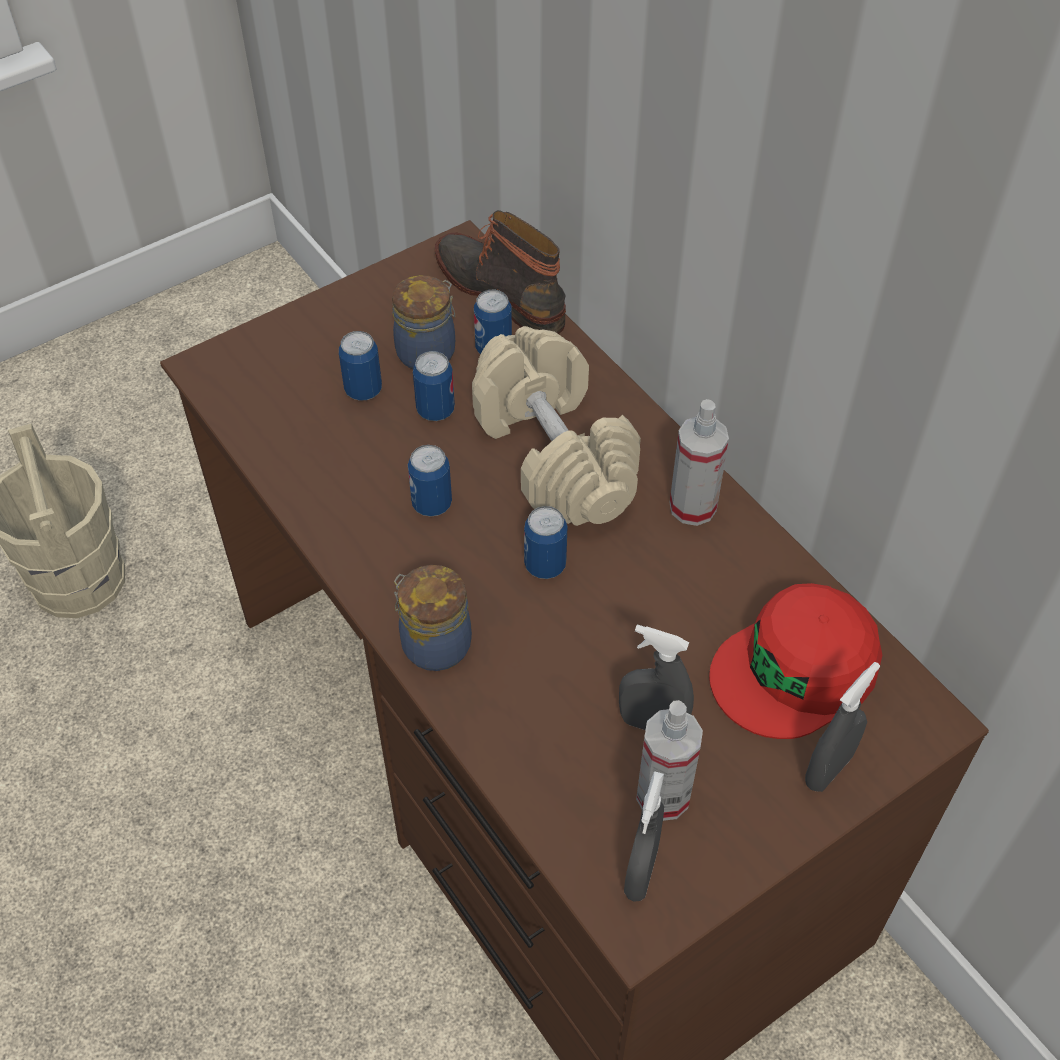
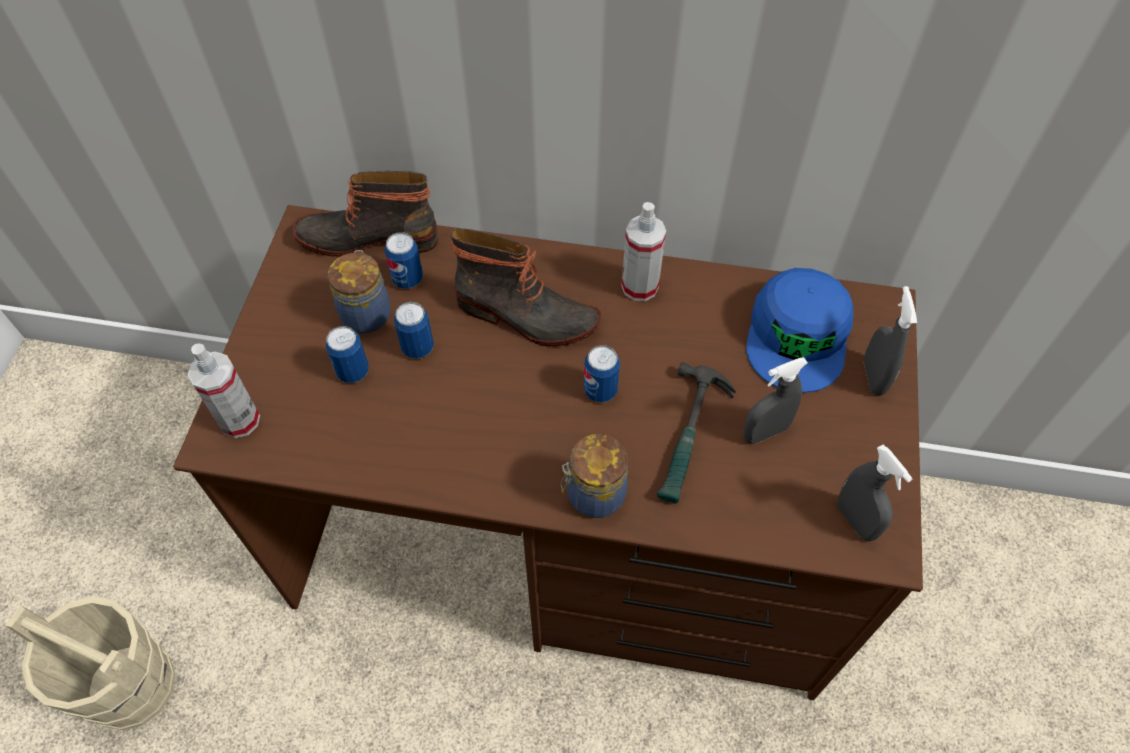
camera: 45 degrees left, 5 degrees up
(432, 504) = (488, 409): can -> none
(556, 455) = (526, 317): beige dumbbell -> boot
(576, 670) = (690, 437): none -> hammer
(663, 796) = (817, 467): spray bottle -> spray bottle (239, 420)
(796, 670) = (798, 336): red cap -> blue cap

